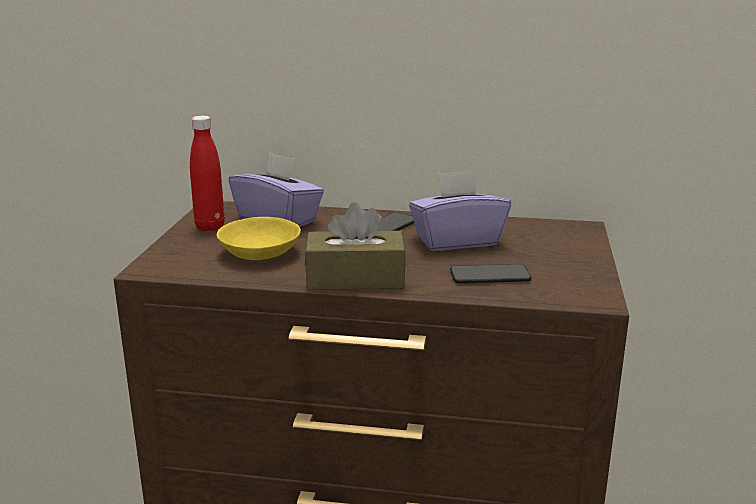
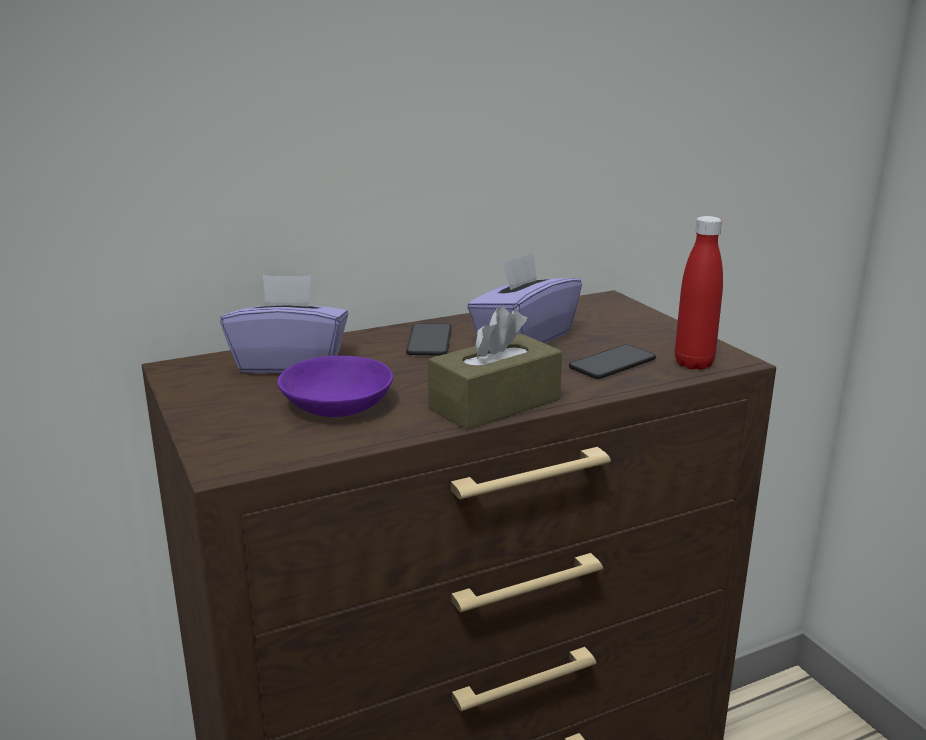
camera: 35 degrees left, 0 degrees up
(210, 227) = (216, 392): red bottle -> red bottle (693, 364)
(258, 253) = (334, 406): yellow bowl -> purple bowl

